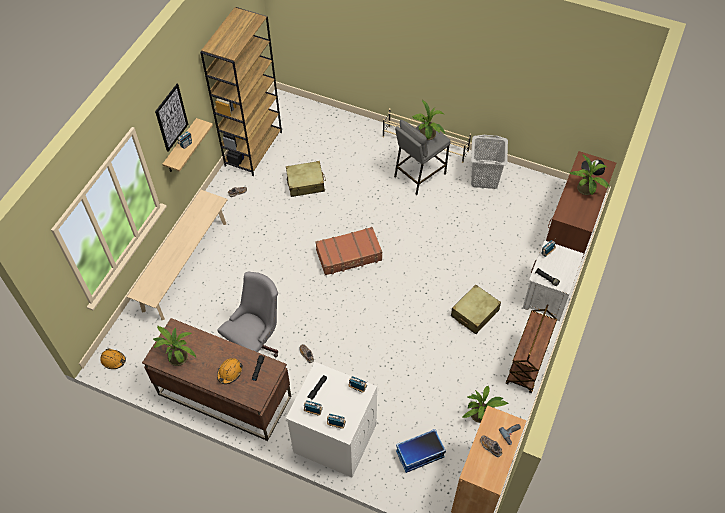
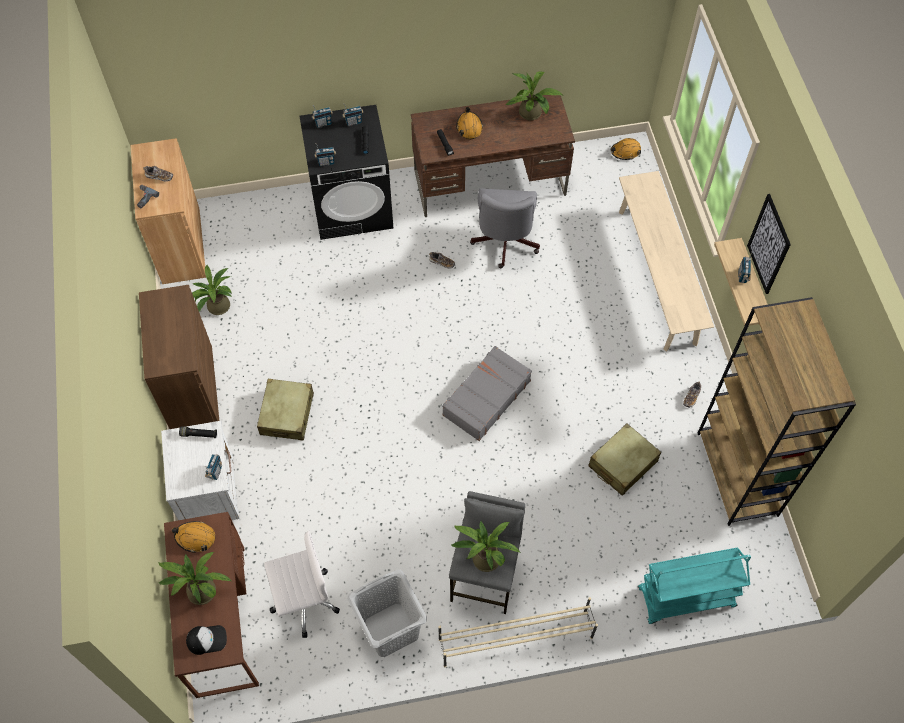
camera: 145 degrees right, 5 degrees up
(331, 117) = (685, 598): none -> turquoise cart
(334, 438) = (352, 206): white washing machine -> black washing machine
(349, 256) = (486, 398): brown suitcase -> grey suitcase
(420, 455) = (258, 237): storage box -> none
(522, 213) = (303, 600): none -> white office chair
(527, 364) = (192, 389): brown cart -> brown cabinet
(577, 215) = (195, 537): none -> orange hard hat

